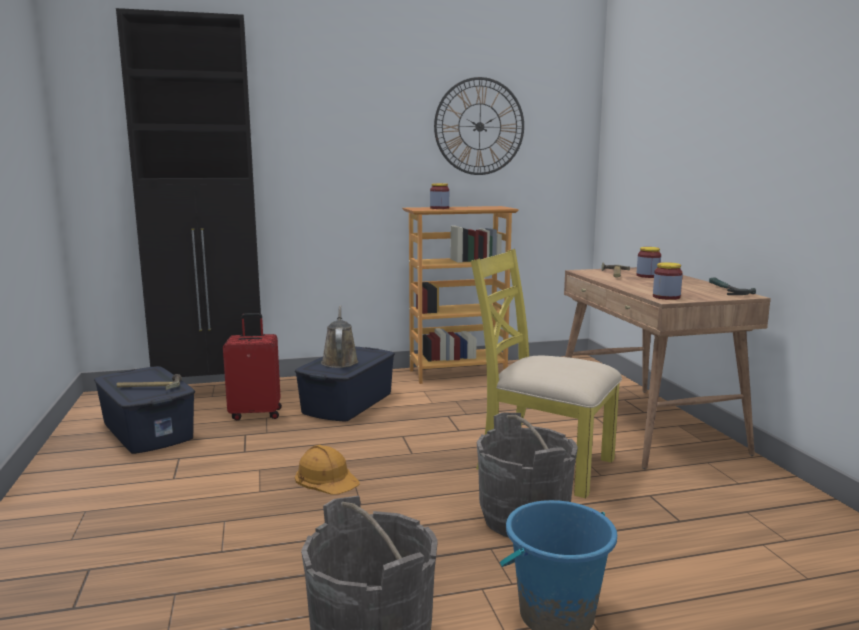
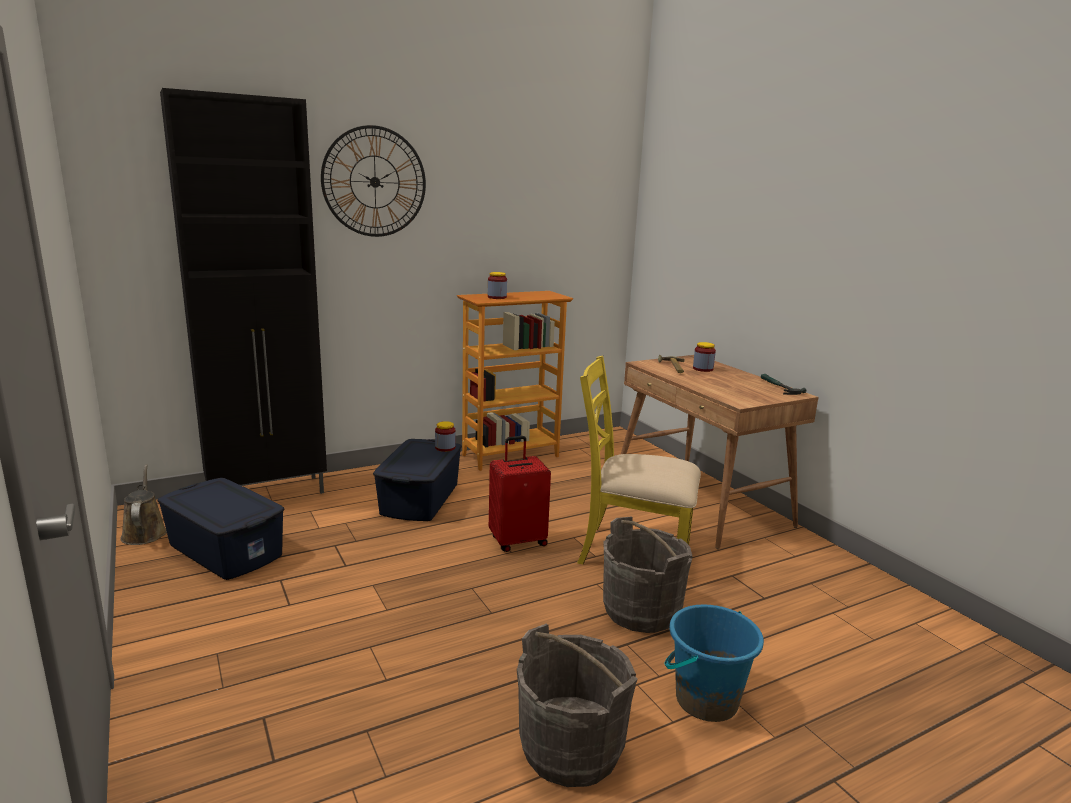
camera: 15 degrees left, 5 degrees up
(149, 387) = (231, 507): hammer -> none
(256, 414) = (332, 519): red suitcase -> red suitcase (517, 541)
(326, 478) = (444, 588): orange hard hat -> none
(339, 361) = (413, 459): brown watering can -> brown watering can (144, 533)
(479, 126) = (529, 212): wall clock -> wall clock (374, 182)
(666, 297) = (737, 399): jar -> jar (445, 448)

